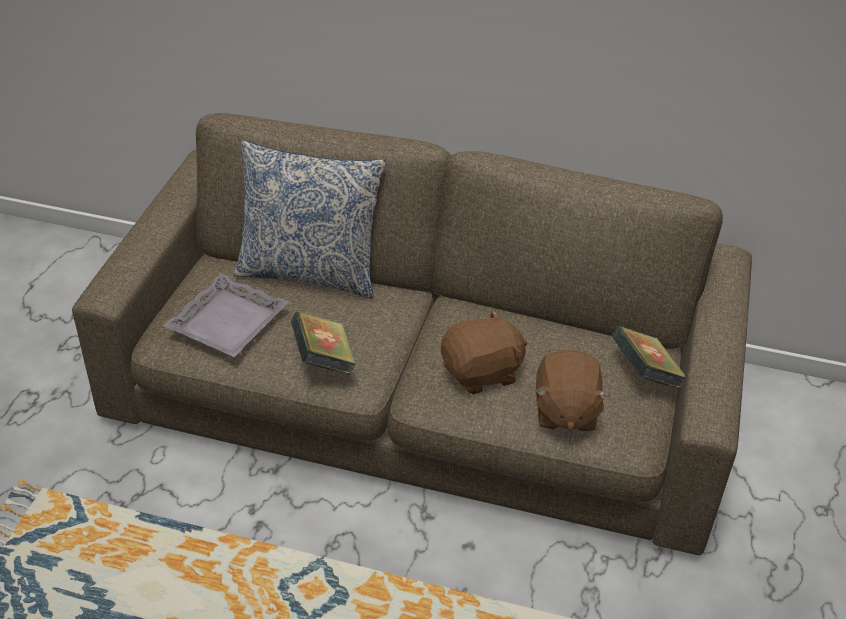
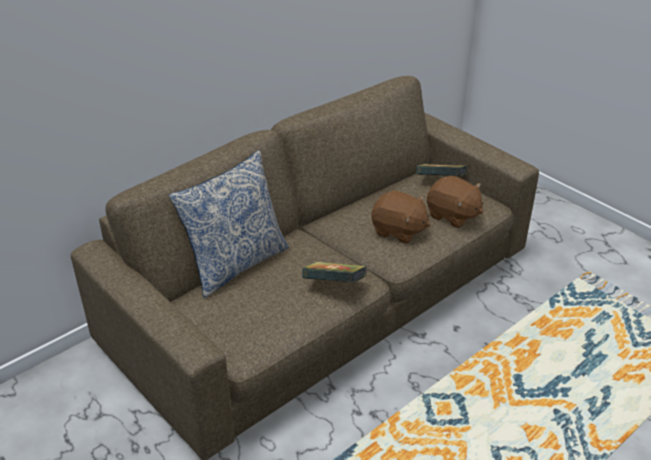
camera: 55 degrees left, 5 degrees down
(228, 323) = (259, 314): grey tray -> none
(482, 373) = (398, 231): brown plush toy -> brown plush toy turned 105 degrees clockwise

